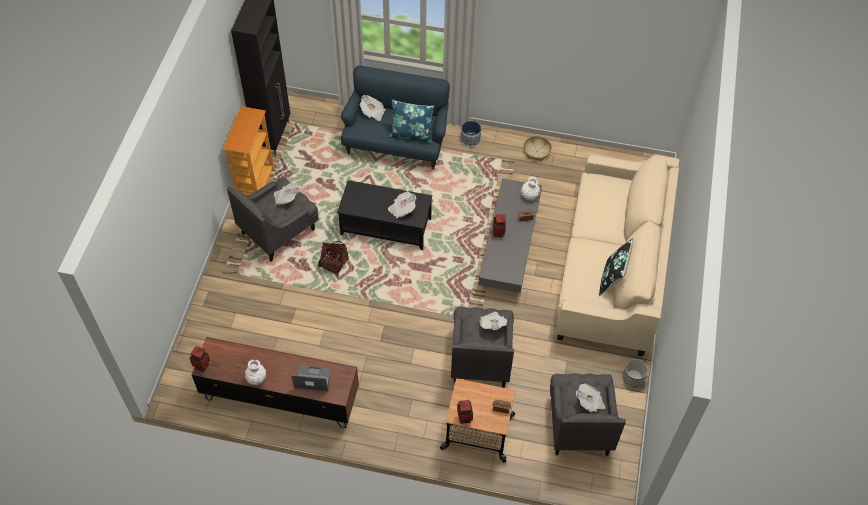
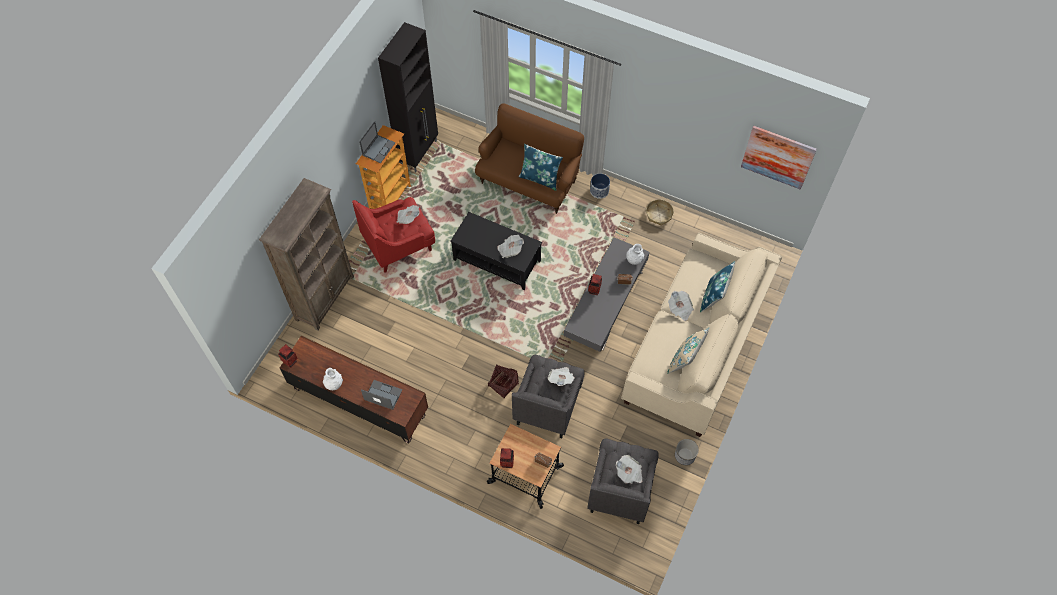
camera: 15 degrees right, 5 degrees up
(213, 299) = (325, 297): none -> brown bookcase
(243, 130) = (379, 148): none -> laptop
(279, 231) = (399, 245): grey armchair -> red armchair
(333, 263) = (440, 286): basket -> basket (503, 385)
(372, 112) = (510, 149): newspaper -> newspaper (680, 309)
(396, 143) = (529, 181): blue sofa -> brown sofa
(612, 279) = (685, 360): black pillow -> beige pillow
(622, 213) = (714, 297): none -> blue pillow
(655, 60) = (778, 157): none -> picture

